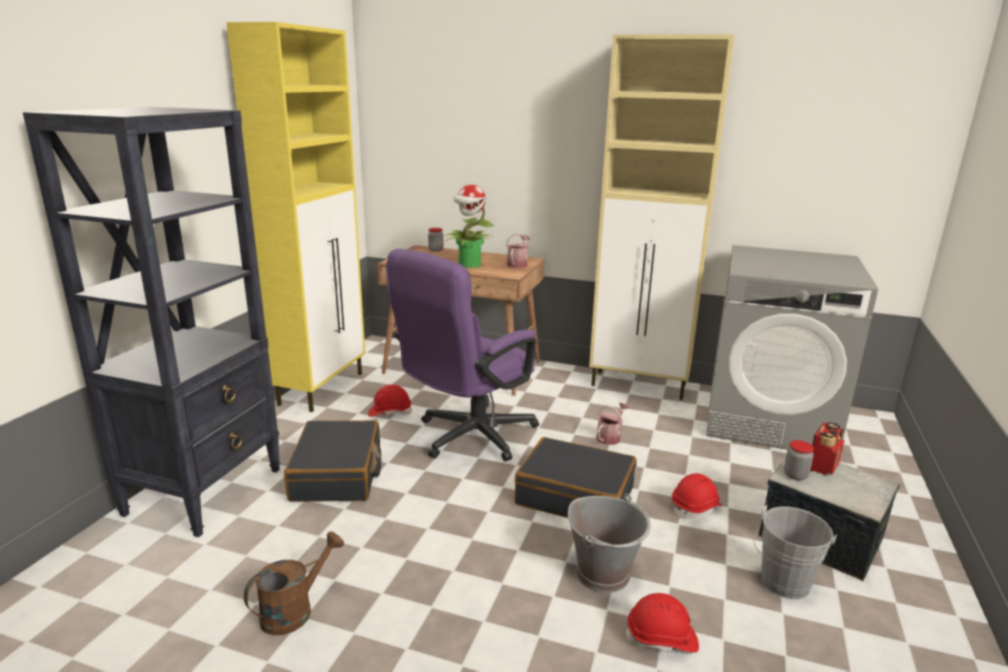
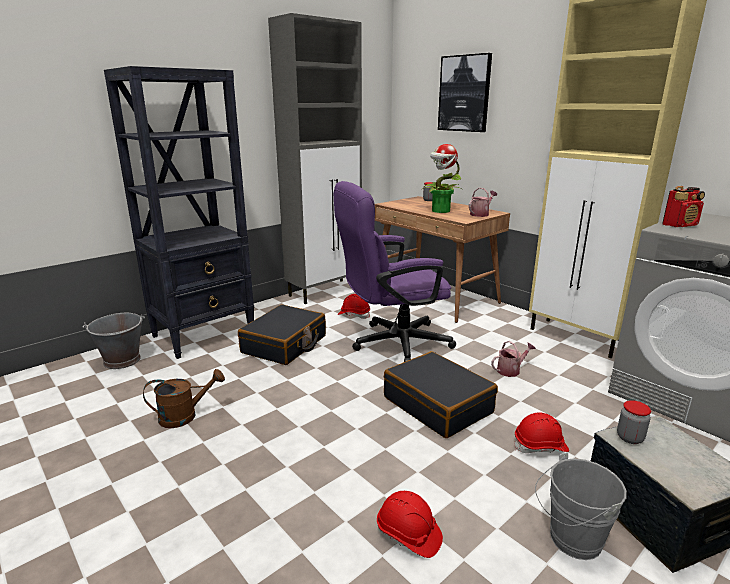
camera: 30 degrees right, 0 degrees up
(323, 388) = (325, 291): yellow cabinet -> grey cabinet
(470, 120) = (464, 93): none -> picture
(603, 573) = (406, 468): grey bucket -> grey bucket (123, 360)
(823, 466) = (673, 439): radio -> radio (680, 225)

